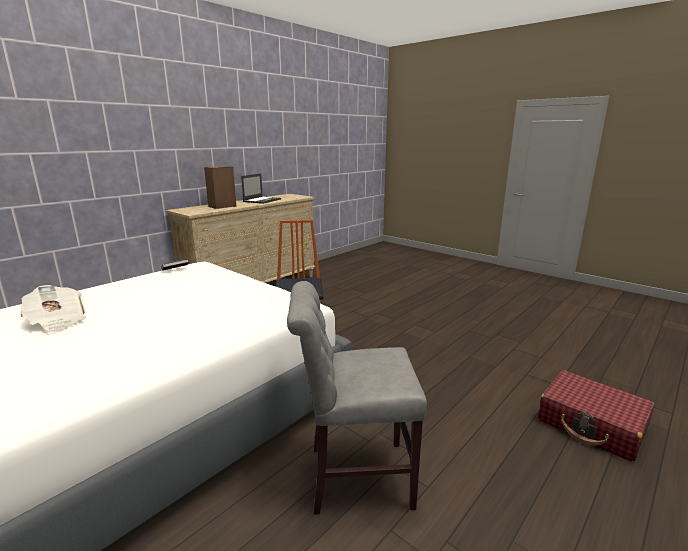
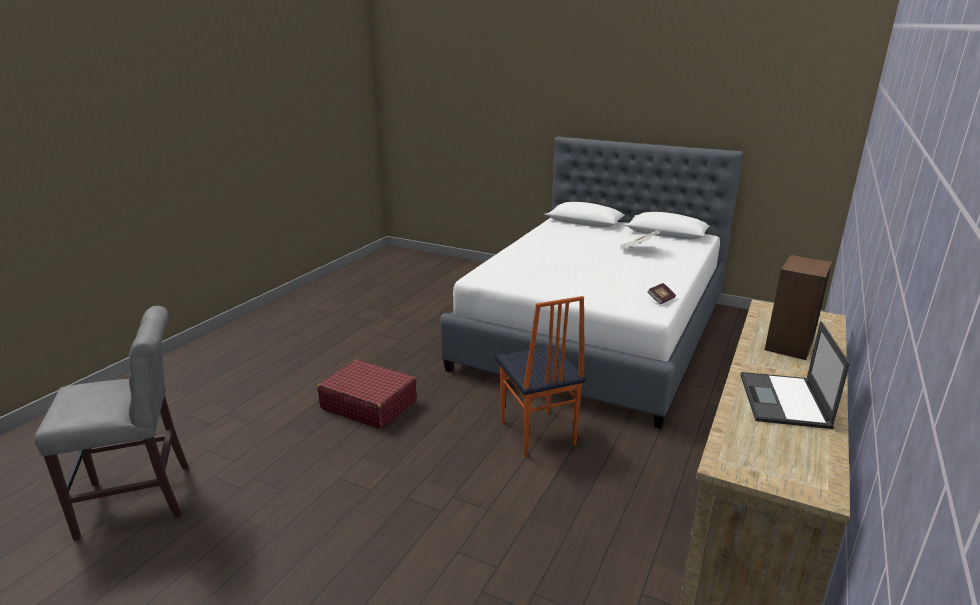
camera: 165 degrees right, 5 degrees up
(353, 476) = (426, 333): grey chair -> grey chair (143, 499)
(591, 424) = (232, 381): red suitcase -> red suitcase (369, 404)

